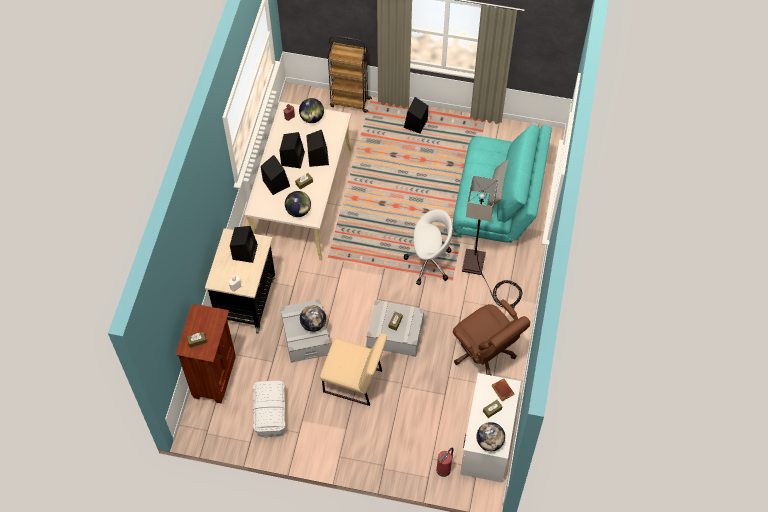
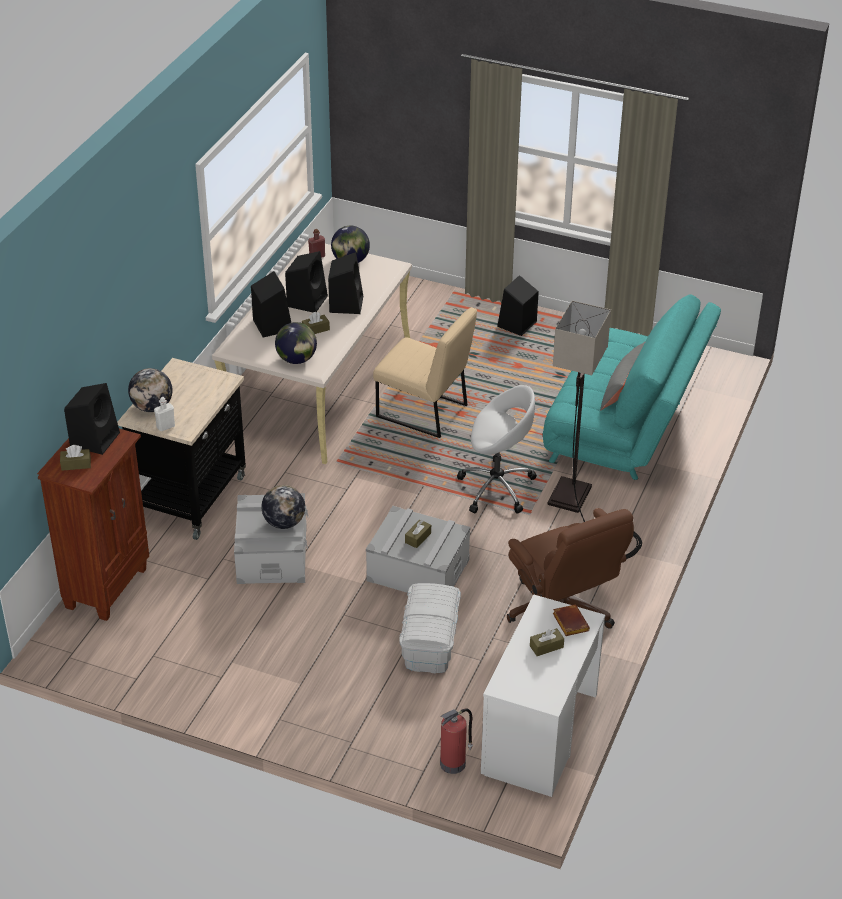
camera: 10 degrees right, 20 degrees down
(245, 251) = (195, 387): black speaker -> black speaker (95, 438)
(270, 414) = (181, 646): white storage box -> white storage box (429, 642)
(350, 102) = (422, 290): brown cart -> none
(354, 382) = (333, 623): beige chair -> beige chair (424, 412)
(489, 442) = (531, 689): globe -> globe (152, 407)

